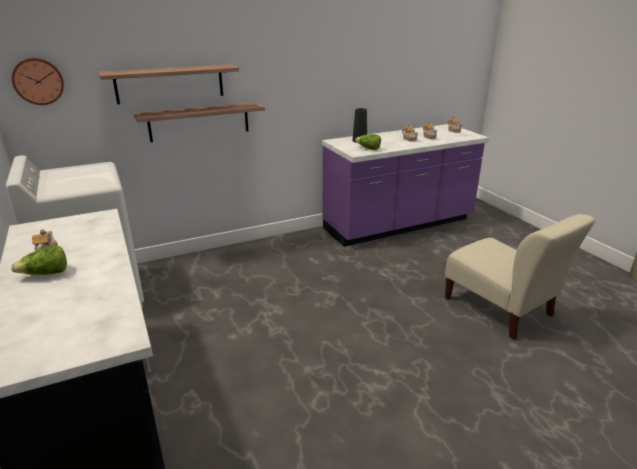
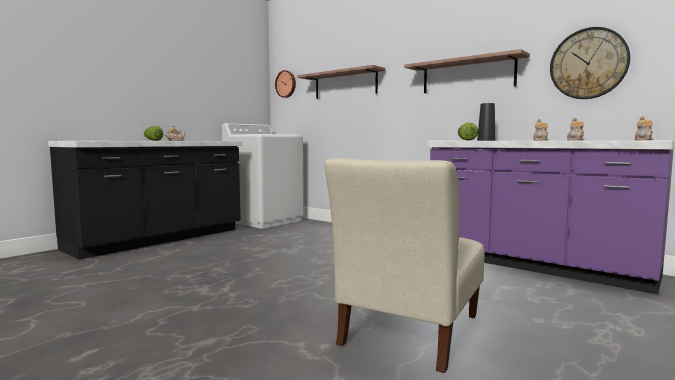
camera: 65 degrees right, 20 degrees down
(199, 122) = (360, 114): shelf -> shelf (467, 75)
(409, 71) = (588, 64): none -> wall clock

